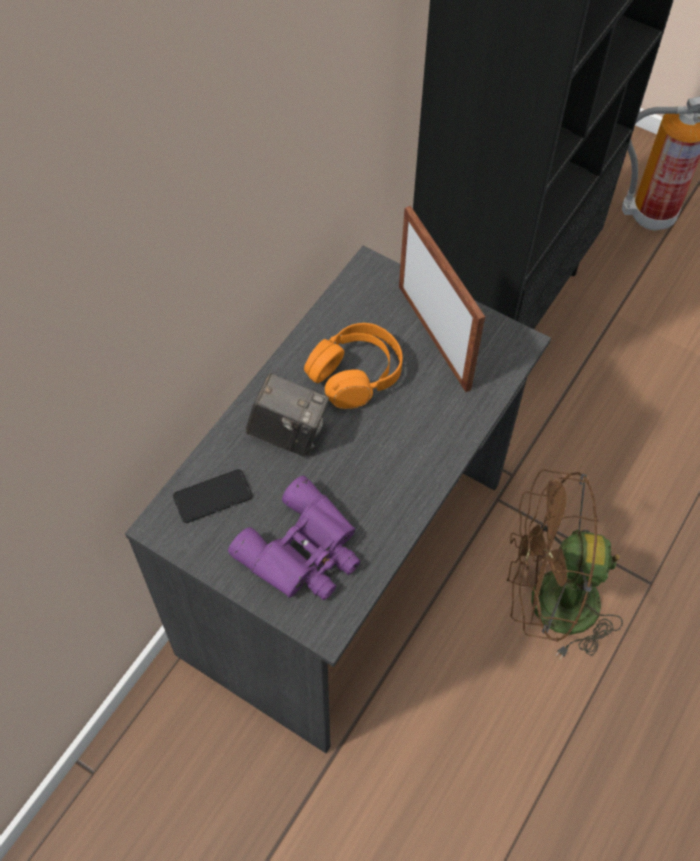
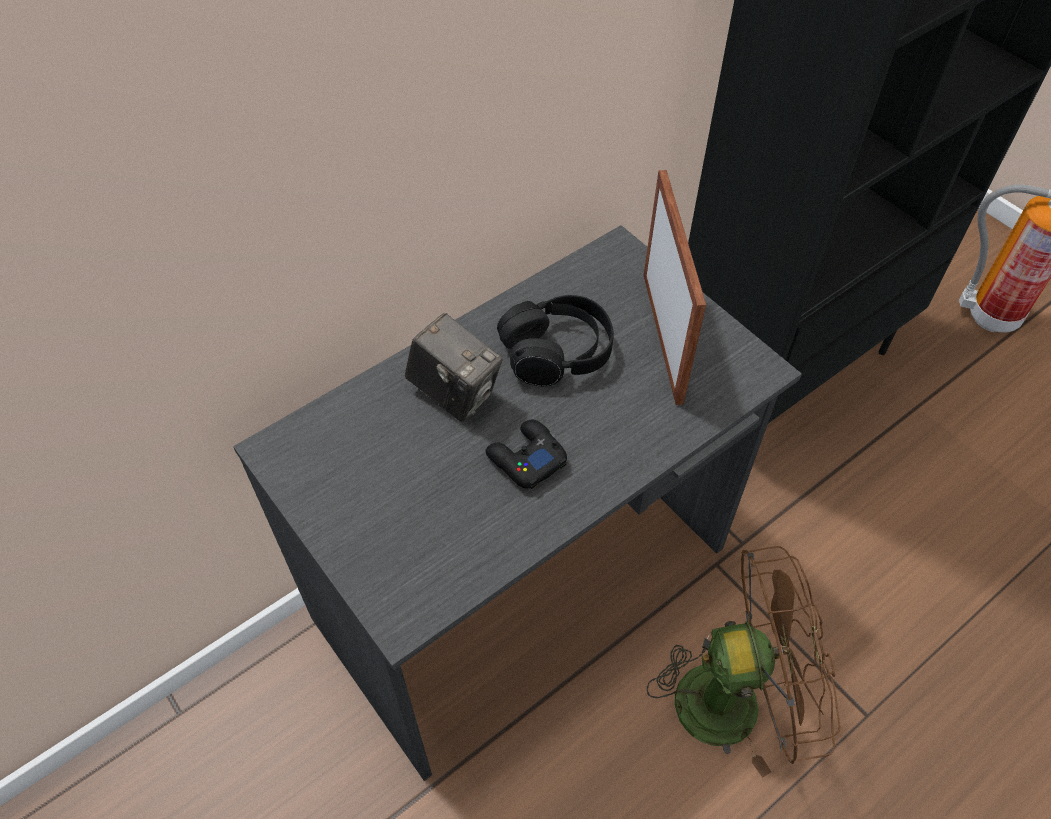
camera: 20 degrees right, 5 degrees down
(212, 496) = (343, 435): phone -> none
(305, 552) = (415, 526): purple binoculars -> none
(355, 374) = (557, 352): orange headphones -> black headphones
(367, 471) = (525, 458): none -> black game controller
(548, 604) = (735, 698): brown fan -> brown fan turned 150 degrees clockwise

